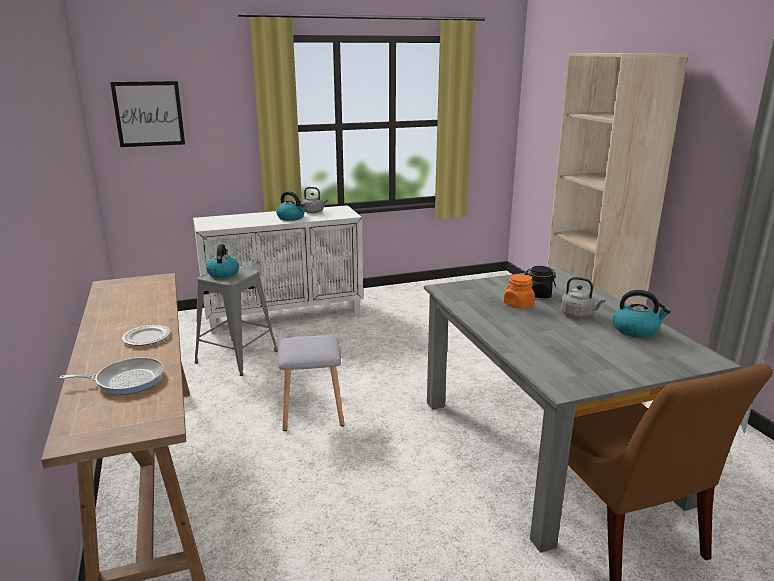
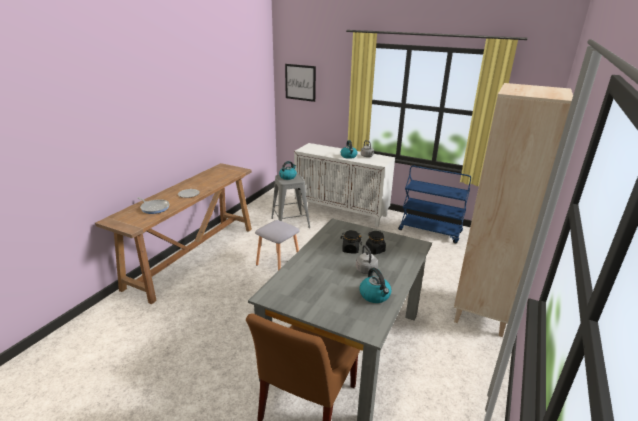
camera: 45 degrees right, 5 degrees up
(421, 296) = (430, 231): none -> blue cart
(518, 304) = (350, 250): orange jar -> black jar

